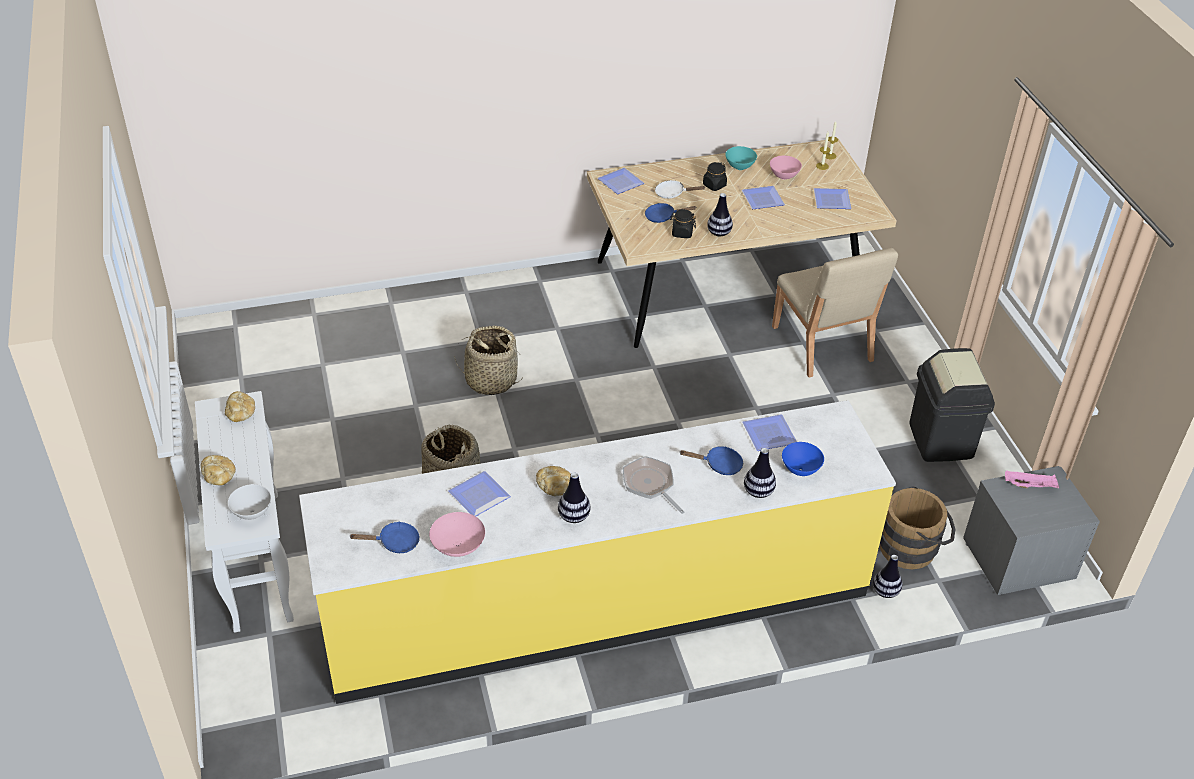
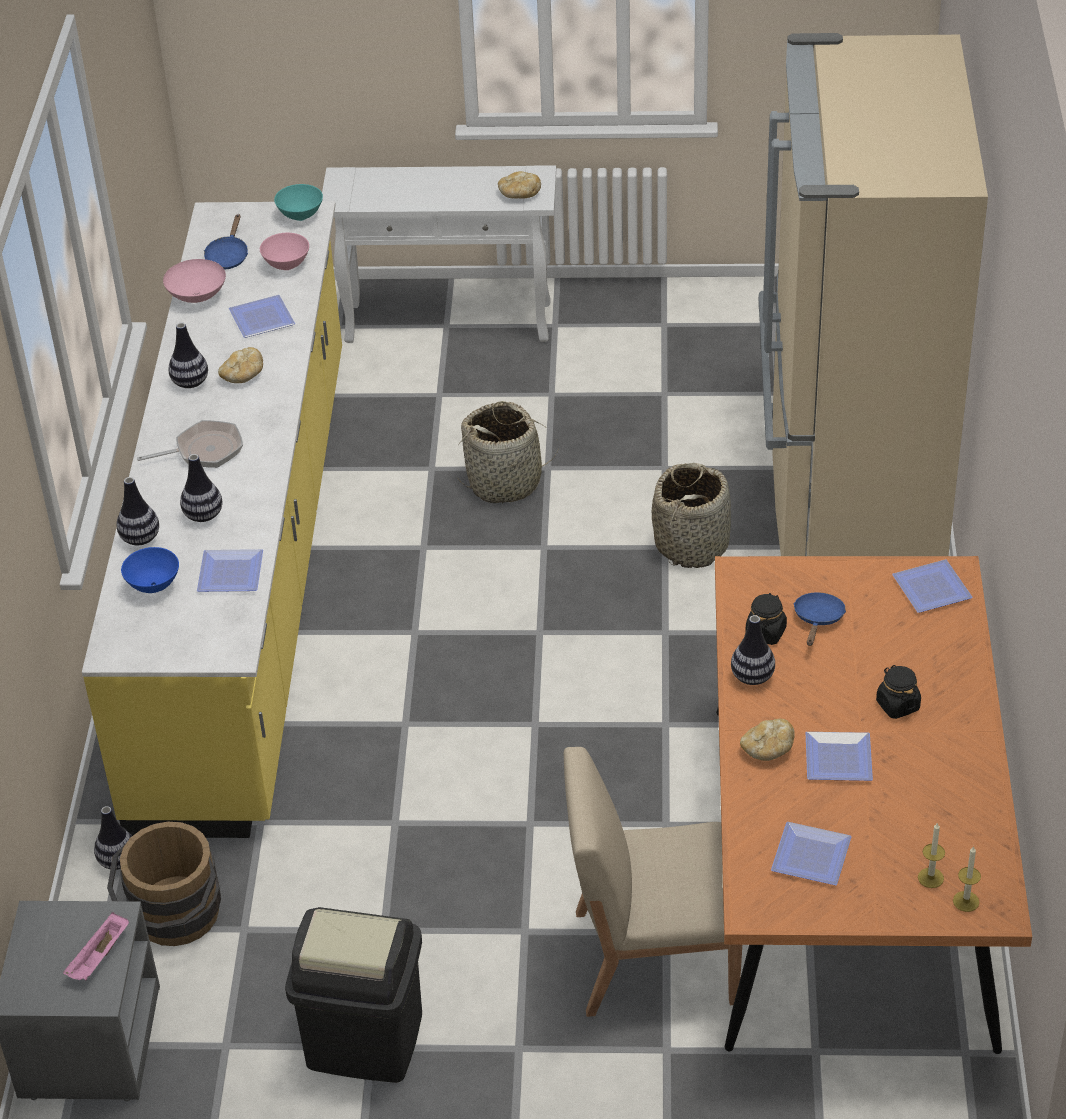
camera: 110 degrees right, 0 degrees up
(219, 476) = (423, 178): bread -> bread (767, 749)
(252, 513) = (357, 196): white bowl -> none
(423, 321) = (847, 494): none -> beige fridge
(672, 193) = (884, 646): white frying pan -> none
(719, 465) = (203, 515): blue frying pan -> vase
(729, 285) = (850, 872): beige dining table -> orange dining table
(740, 167) = (950, 755): turquoise bowl -> turquoise bowl (300, 216)
(783, 177) = (905, 808): pink bowl -> pink bowl (286, 265)

